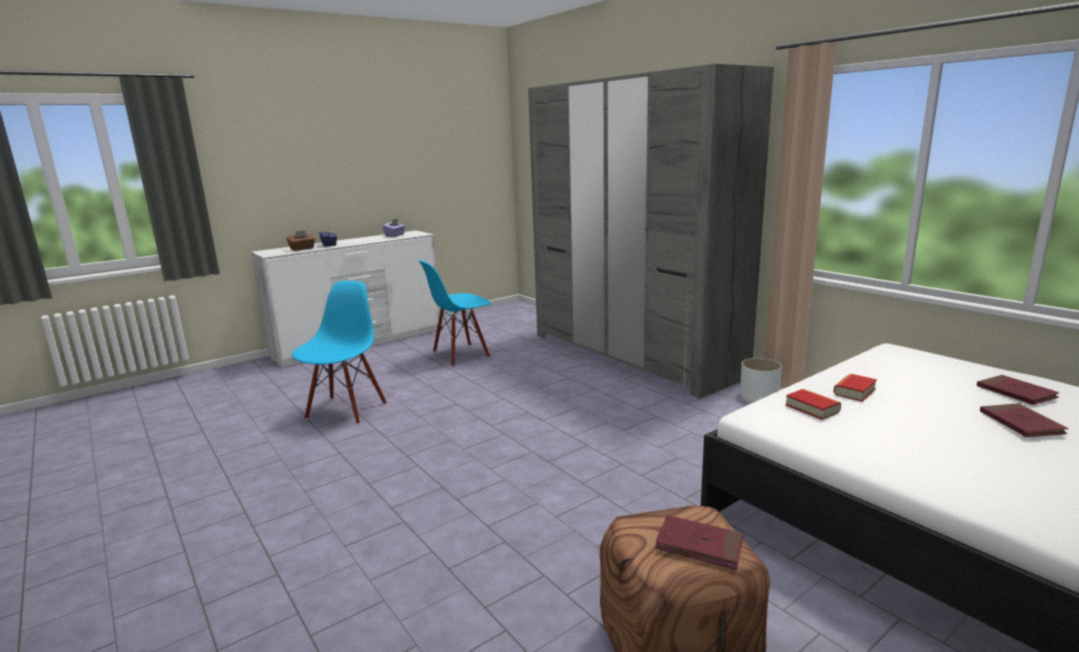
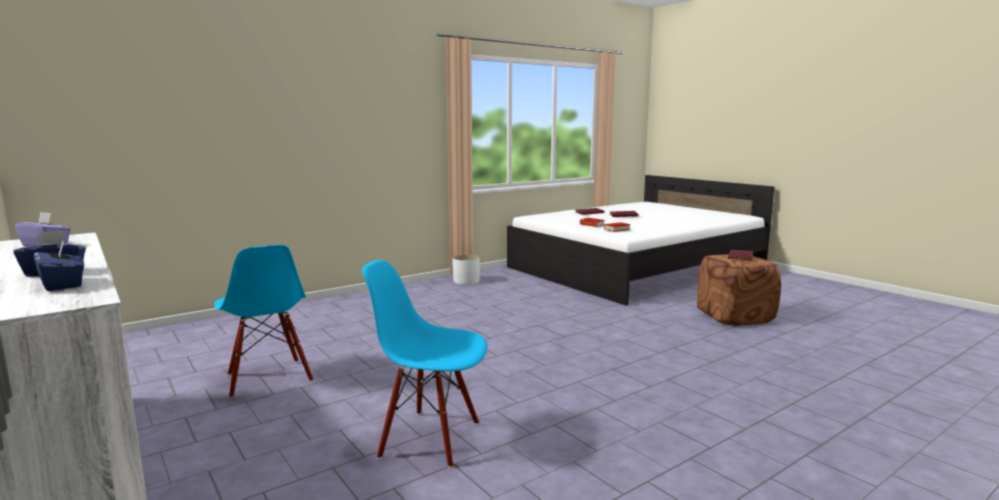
camera: 90 degrees left, 5 degrees down
(302, 249) = (63, 284): brown tissue box -> blue tissue box
(633, 354) = (351, 304): grey wardrobe -> none

